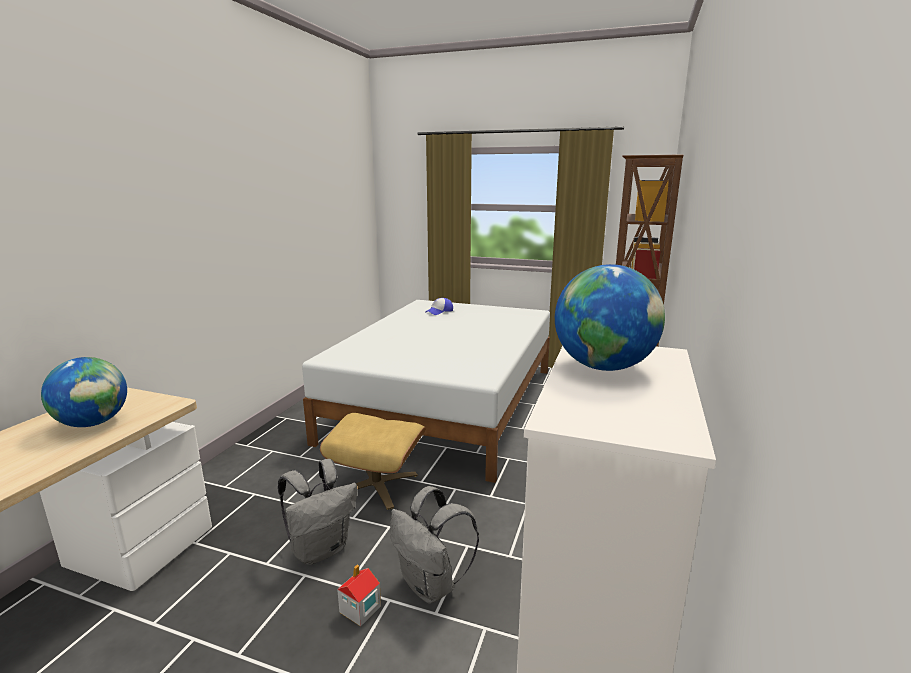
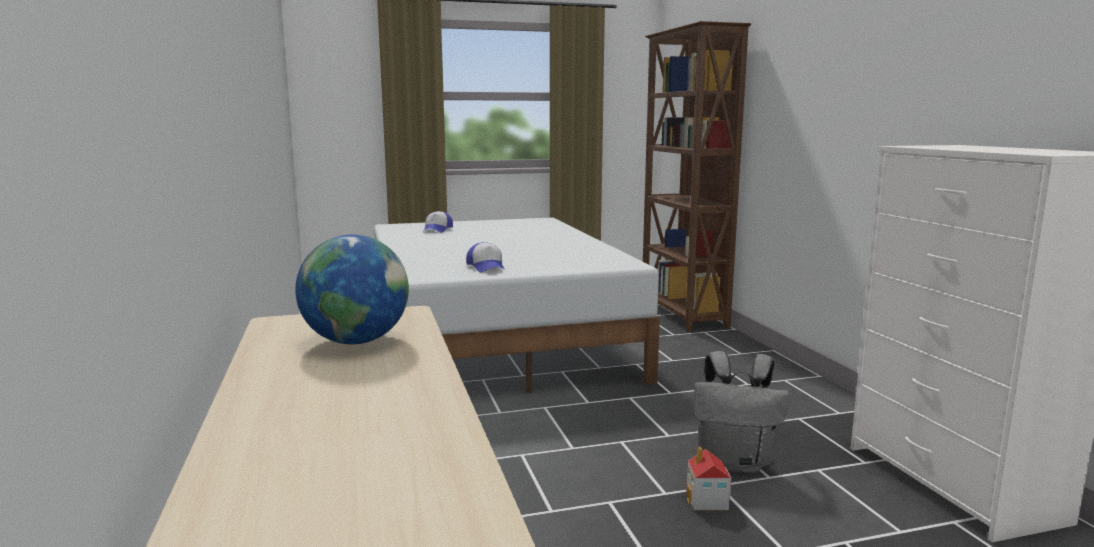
camera: 35 degrees left, 5 degrees down
(321, 549) = (587, 479): grey backpack -> none
(377, 484) = (546, 417): beige ottoman -> none
(385, 358) = (487, 267): none -> cap
(603, 367) = (964, 148): globe -> none

